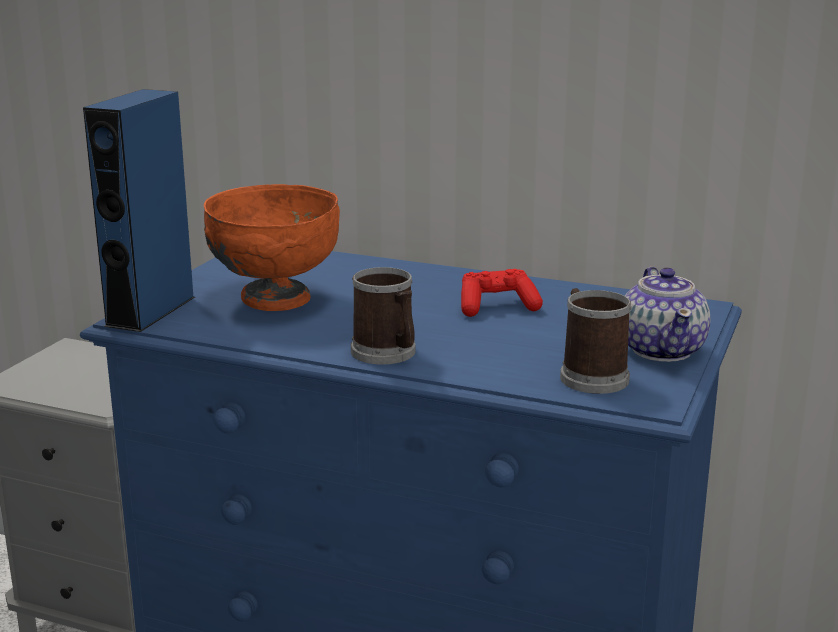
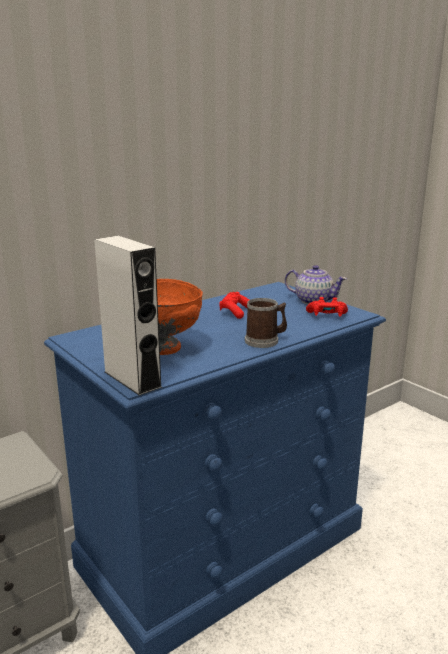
camera: 60 degrees left, 0 degrees up
(150, 311) = (132, 379): blue speaker -> white speaker
(589, 376) = (327, 316): mug -> red game controller

